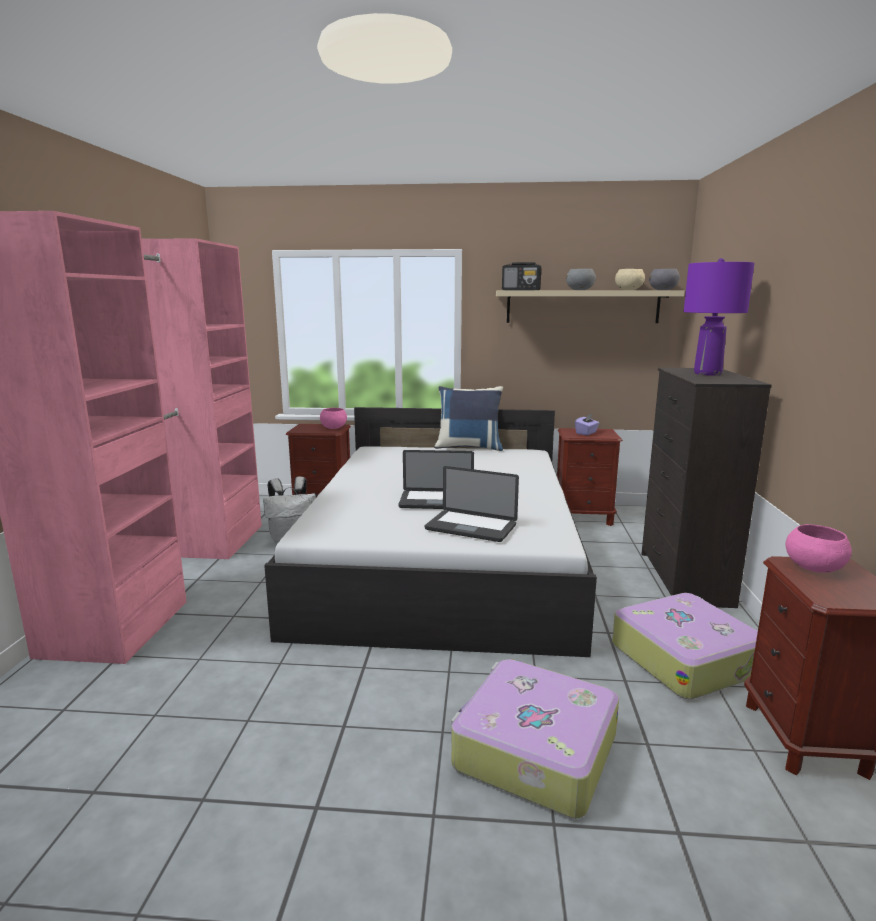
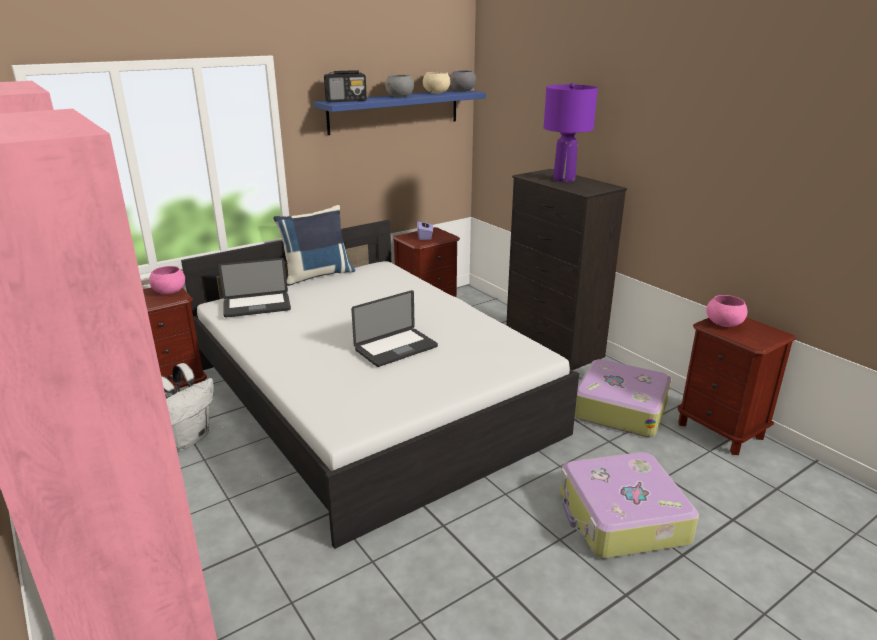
camera: 40 degrees left, 10 degrees up
(471, 527) = (465, 365): laptop -> laptop (257, 306)
(582, 306) = (394, 111): beige shelf -> blue shelf

